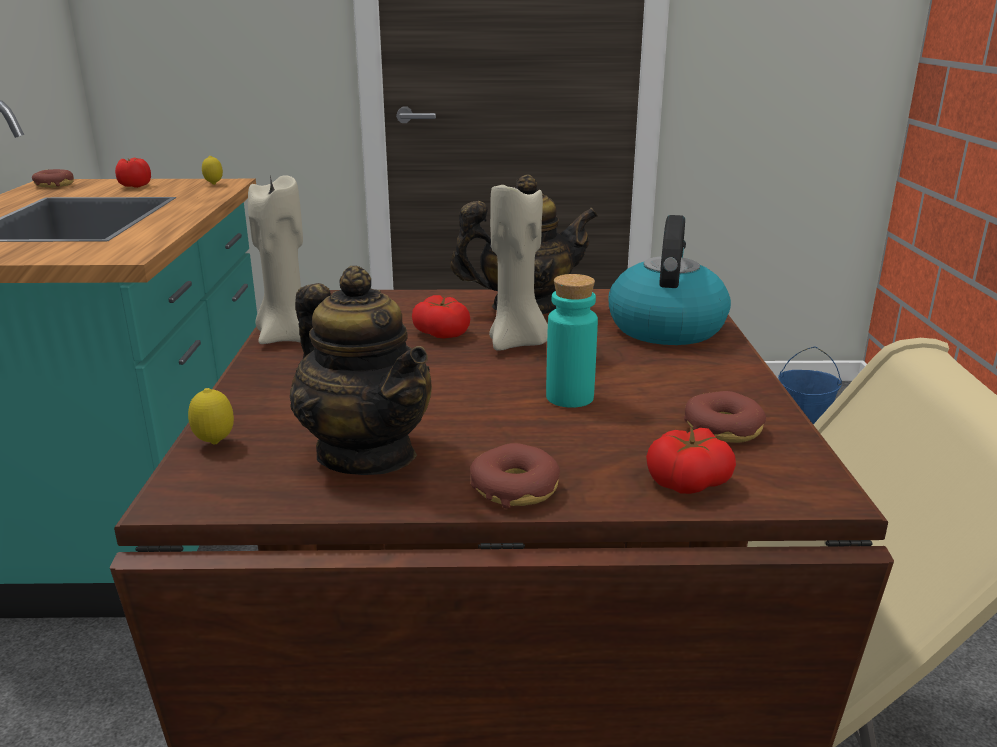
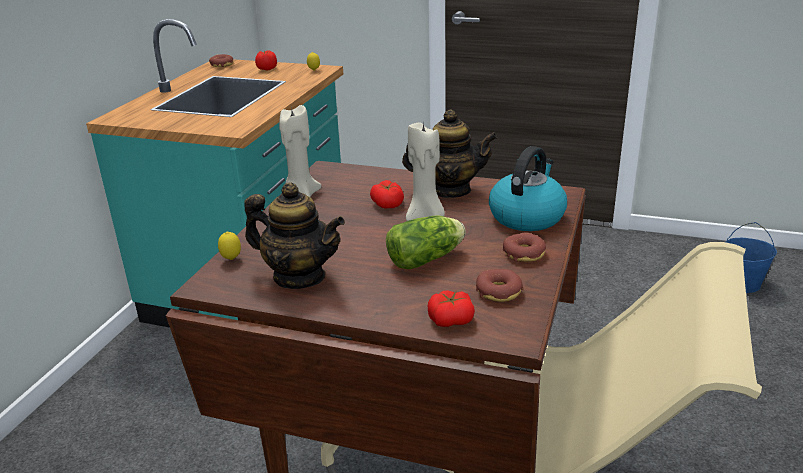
camera: 20 degrees right, 5 degrees up
(367, 454) = (299, 277): teapot -> teapot turned 45 degrees counterclockwise
(515, 488) = (358, 308): donut -> donut (524, 254)
(569, 397) = (428, 258): turquoise bottle -> lettuce

